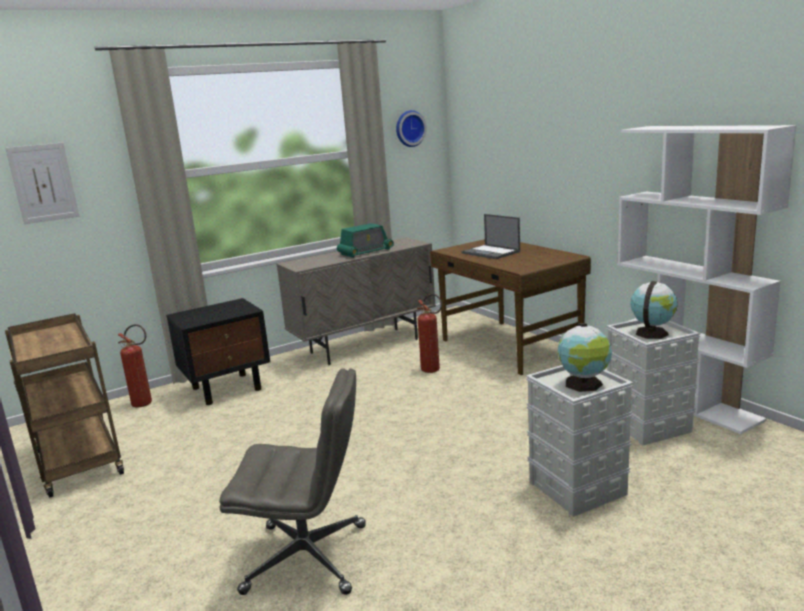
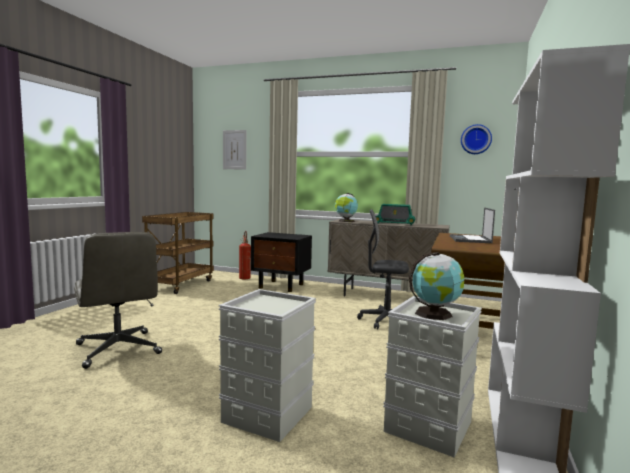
camera: 50 degrees right, 10 degrees down
(433, 370) = (385, 321): fire extinguisher -> grey office chair
(584, 384) = (266, 307): globe -> globe (345, 221)

